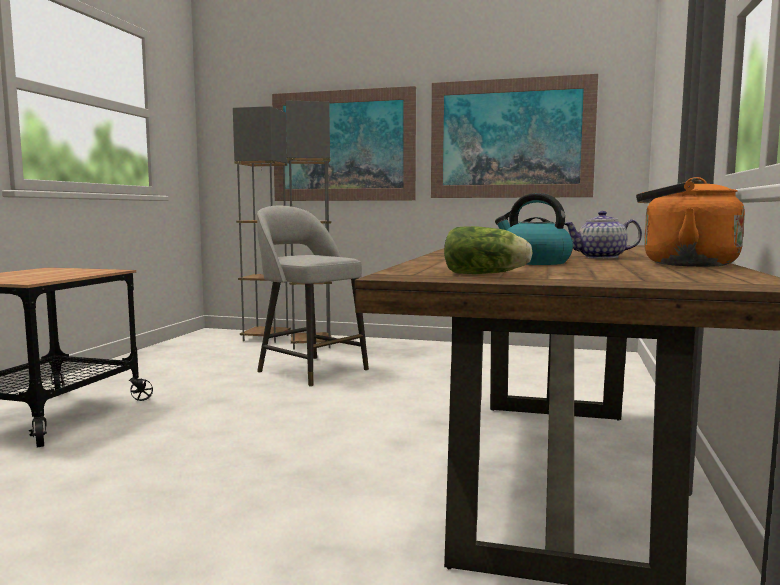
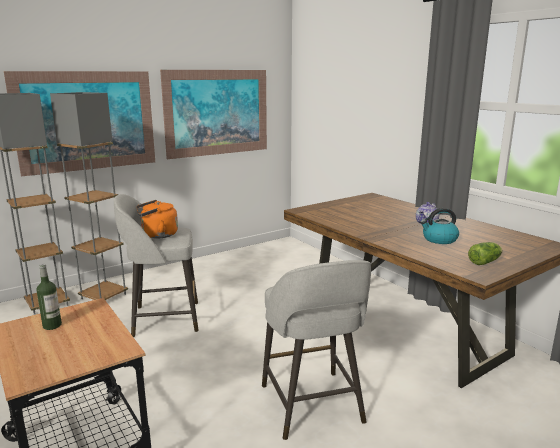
camera: 50 degrees left, 10 degrees up
(61, 271) = (52, 325): none -> bottle
(237, 474) = (312, 406): none -> grey stool
(682, 264) = (473, 226): orange kettle -> orange kettle (157, 235)

